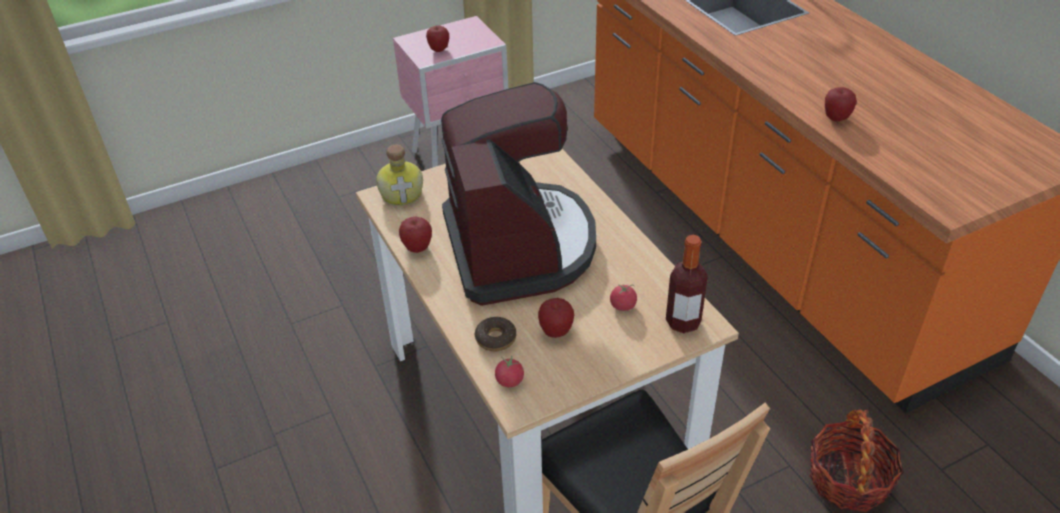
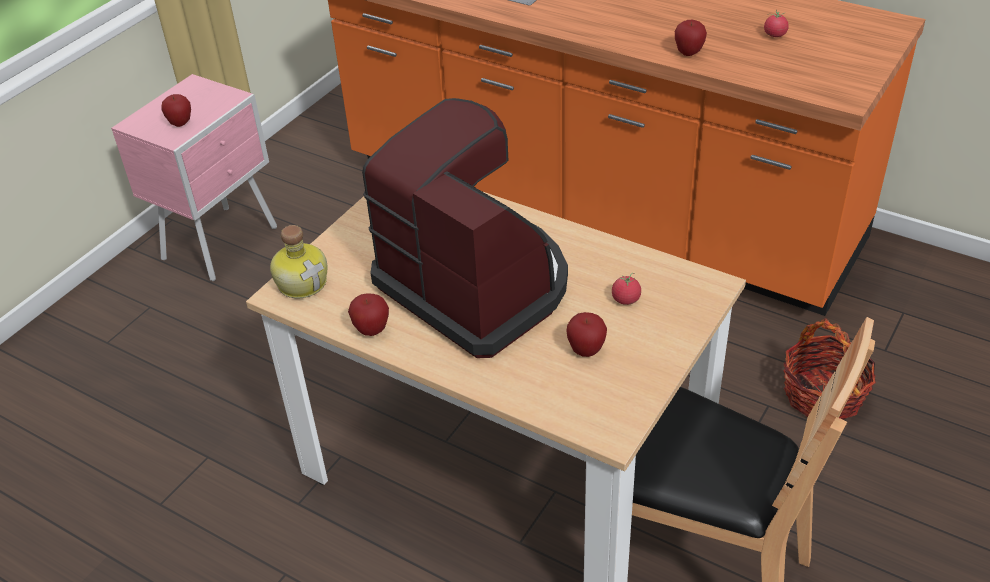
camera: 30 degrees left, 0 degrees up
(496, 338) = (534, 382): donut -> none
(509, 381) = (584, 415): tomato -> tomato (775, 35)
(683, 322) = (691, 291): bottle -> none

